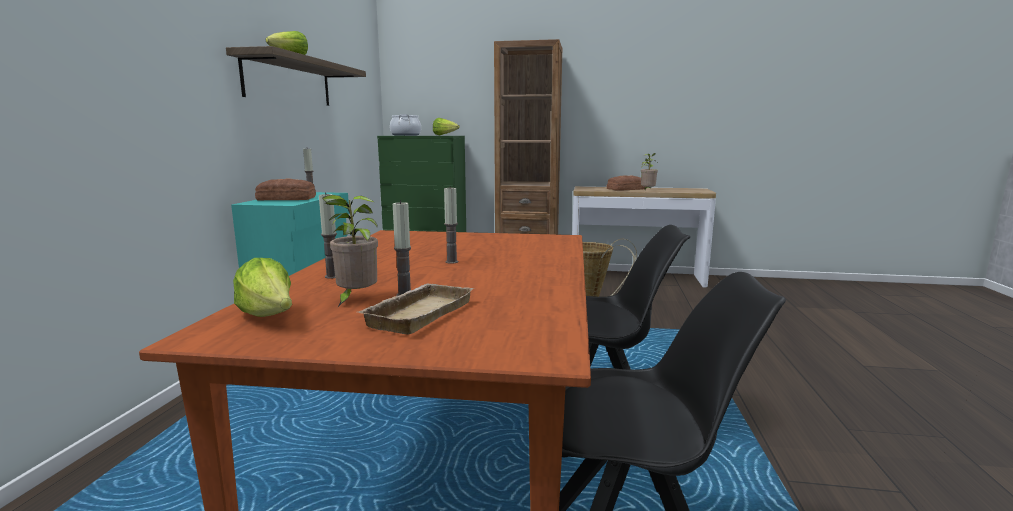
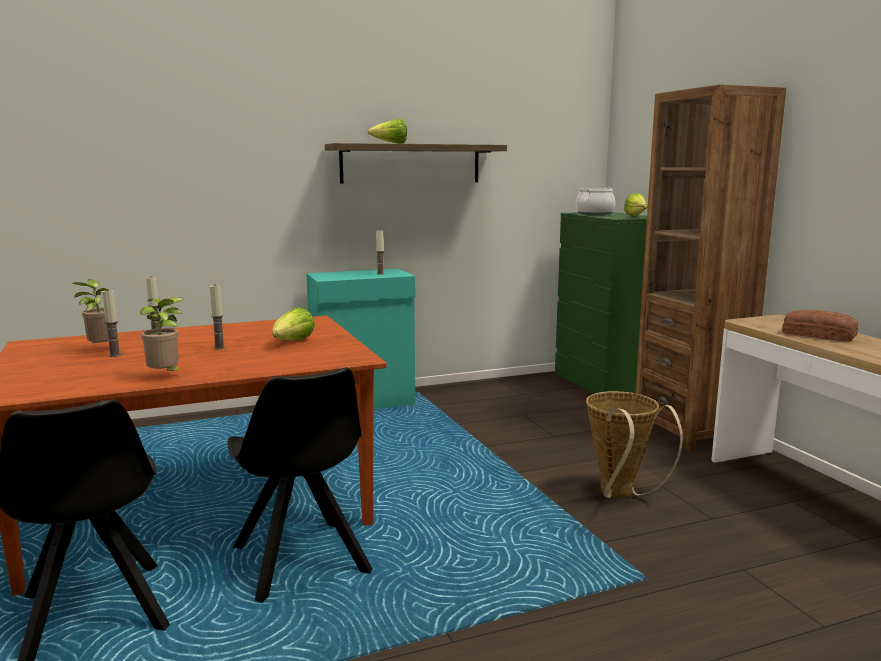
camera: 60 degrees right, 0 degrees up
(270, 317) = (61, 344): lettuce -> lettuce (293, 342)
(287, 199) = (350, 274): bread -> none
(418, 313) = (73, 364): beige tray -> none
(647, 191) = (825, 346): potted plant -> potted plant (166, 376)

